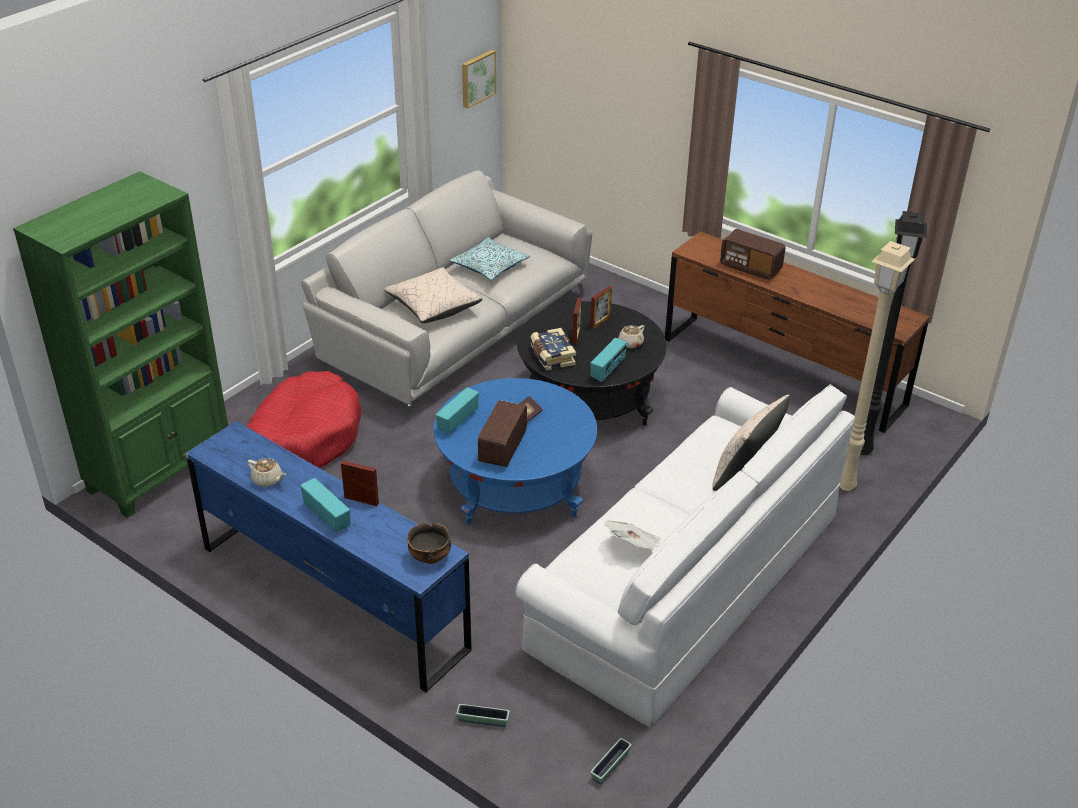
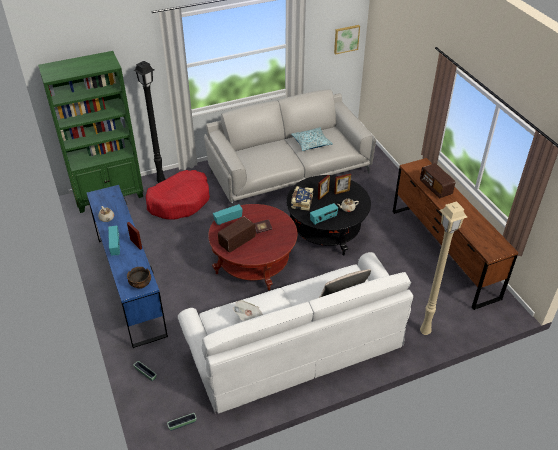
camera: 30 degrees right, 5 degrees up
(433, 306) = (266, 156): beige pillow -> none
(515, 485) = (253, 262): blue coffee table -> red coffee table
(864, 451) = (452, 316): black floor lamp -> black floor lamp (161, 182)

